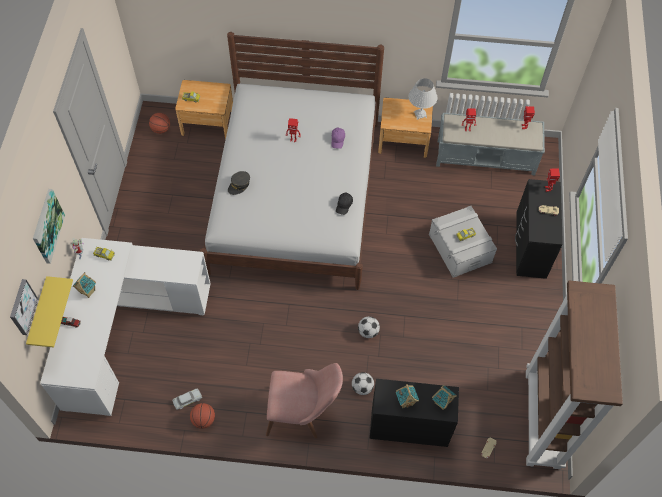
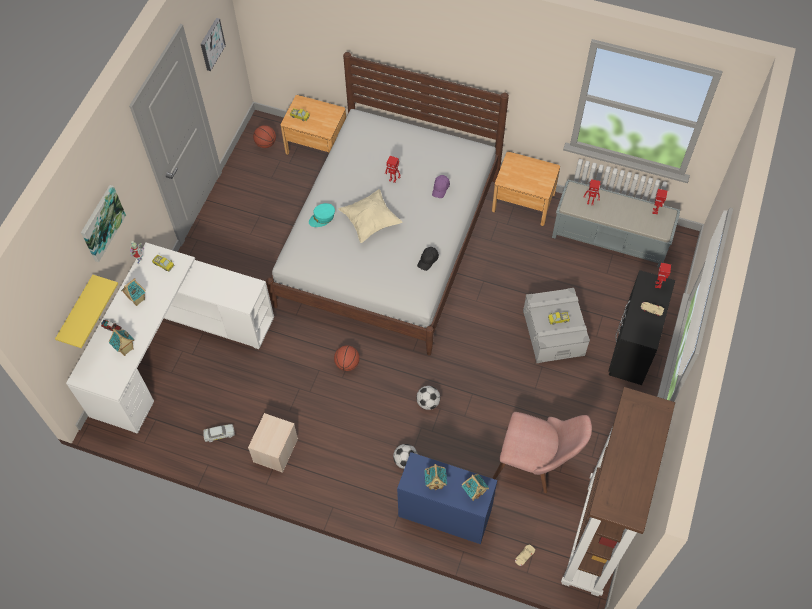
camera: 15 degrees right, 0 degrees up
(22, 307) = (56, 300): picture -> picture (211, 44)
(89, 340) = (125, 349): none -> toy house
(204, 420) = (230, 458): basketball -> basketball (347, 364)
(239, 185) = (322, 218): grey cap -> turquoise cap
(243, 404) = (276, 450): none -> beige storage box
(283, 180) = (370, 222): none -> beige pillow
(303, 412) = (335, 473): pink chair -> pink chair (536, 463)
(409, 425) = (444, 512): black dresser -> blue dresser
(420, 114) = (542, 177): white table lamp -> none

